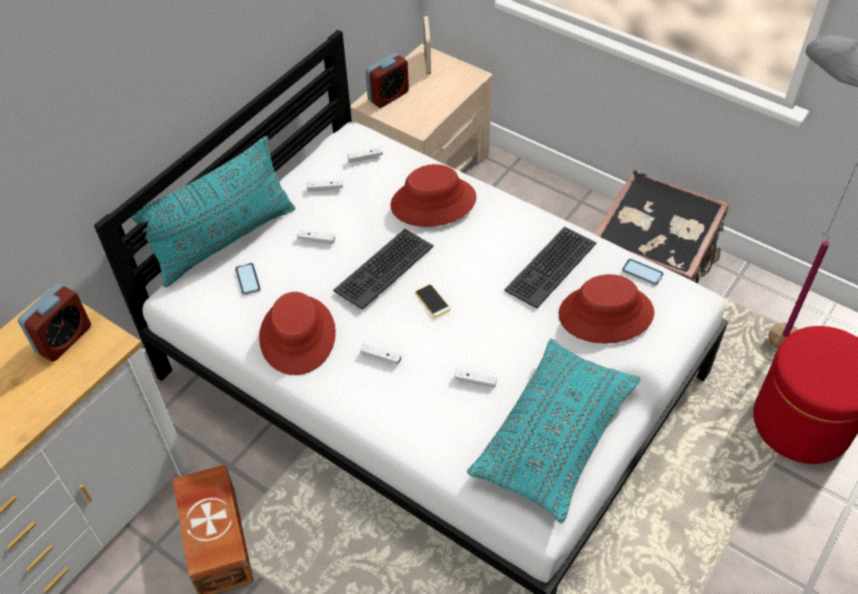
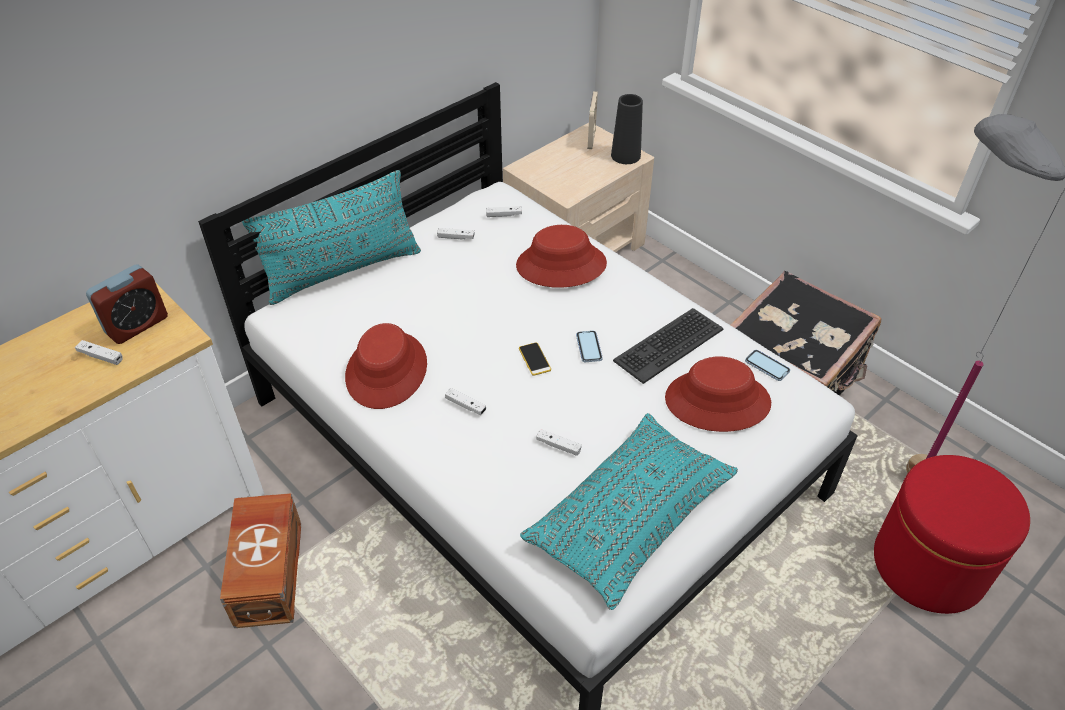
camera: 10 degrees right, 5 degrees down
(248, 280) = (353, 310): phone -> phone (589, 347)
(316, 240) = (433, 283): white game controller -> white game controller (101, 356)
(383, 268) = (492, 320): keyboard -> none
(388, 96) = (544, 164): alarm clock -> none
(464, 76) = (625, 156): none -> black vase

